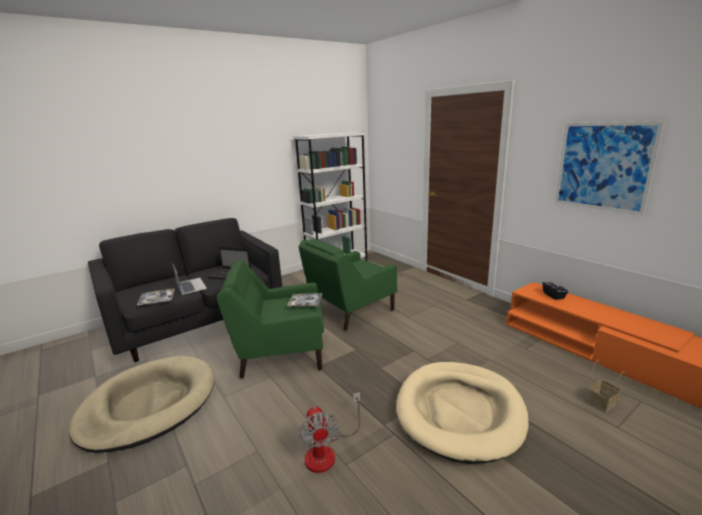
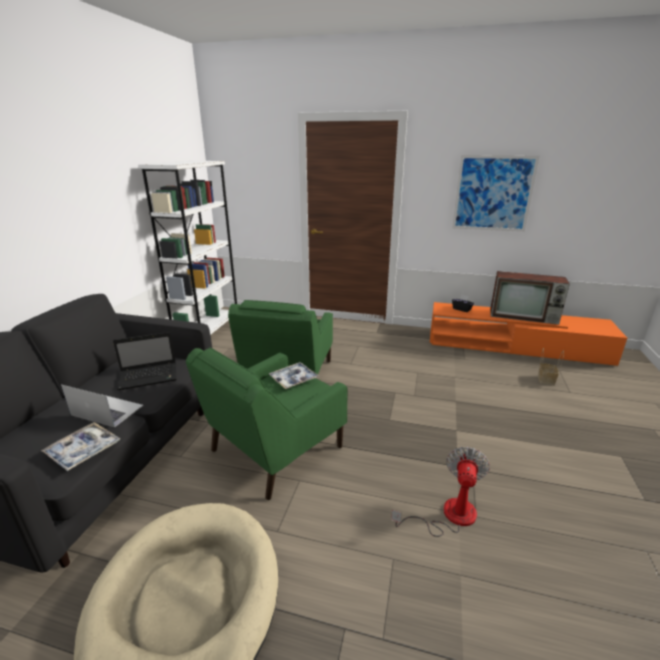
camera: 40 degrees left, 5 degrees up
(327, 451) = (448, 516): fan -> fan turned 105 degrees counterclockwise
(459, 412) = (488, 427): beige dog bed -> none
(628, 322) = (524, 316): none -> television

